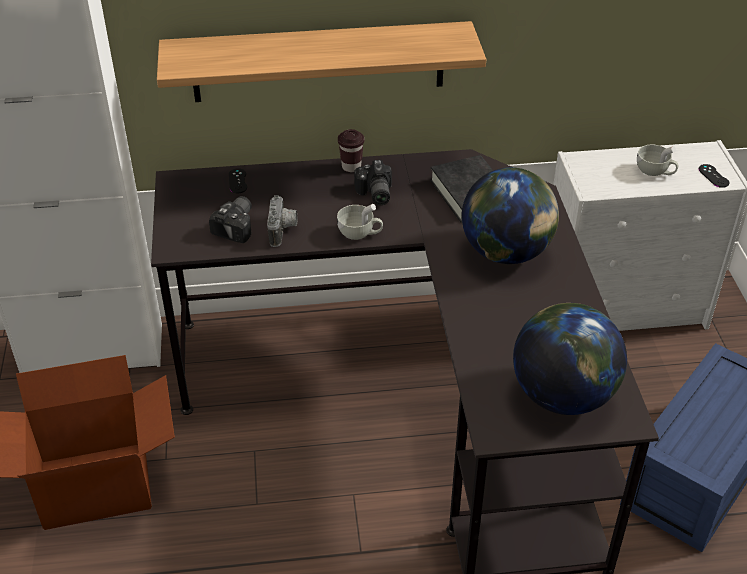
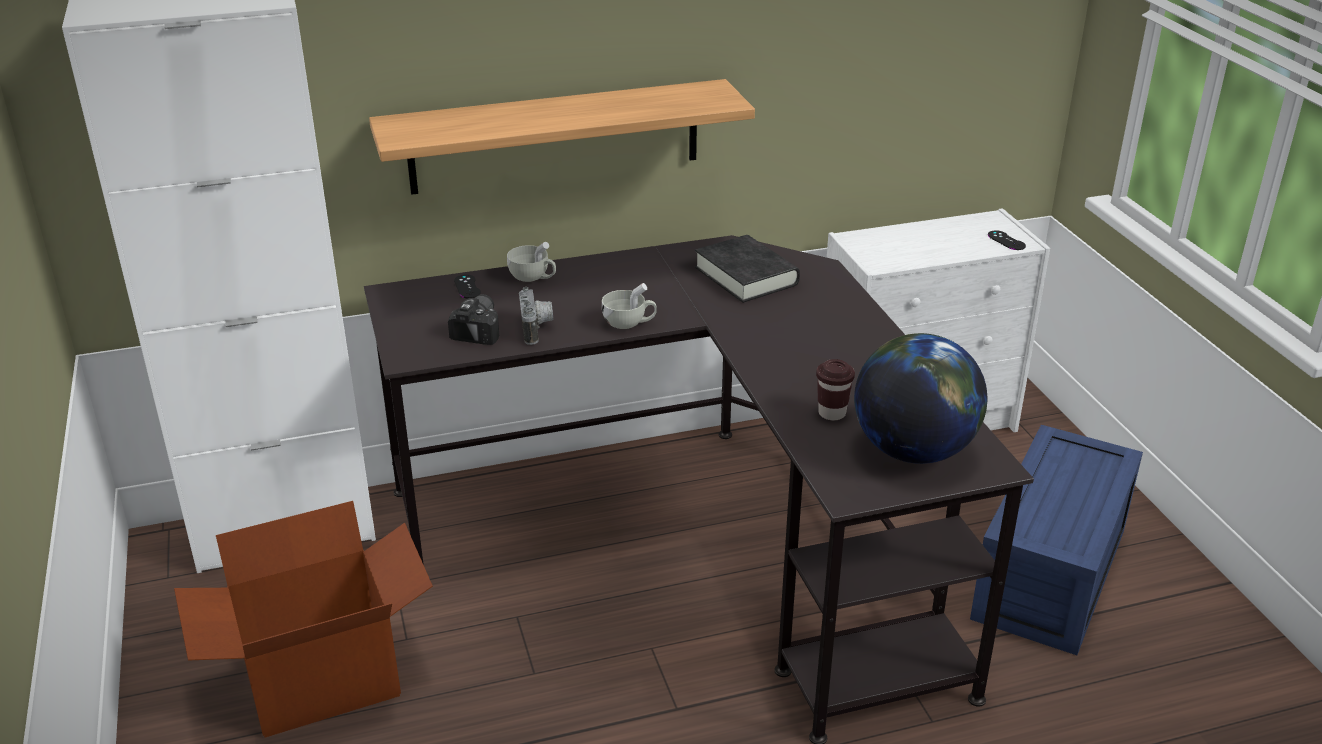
camera: 10 degrees left, 10 degrees down
(351, 167) = (599, 262): brown cup -> brown cup (832, 413)
(374, 194) = (633, 285): camera -> none
(506, 252) = (804, 325): globe -> none
(655, 172) = (942, 242): white cup -> white cup (533, 277)

